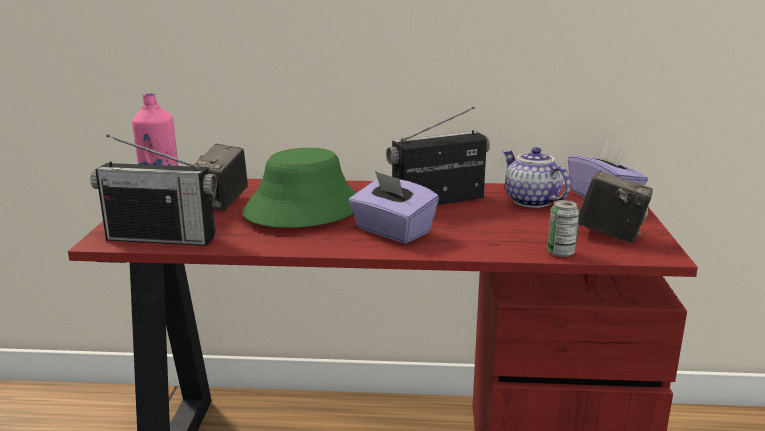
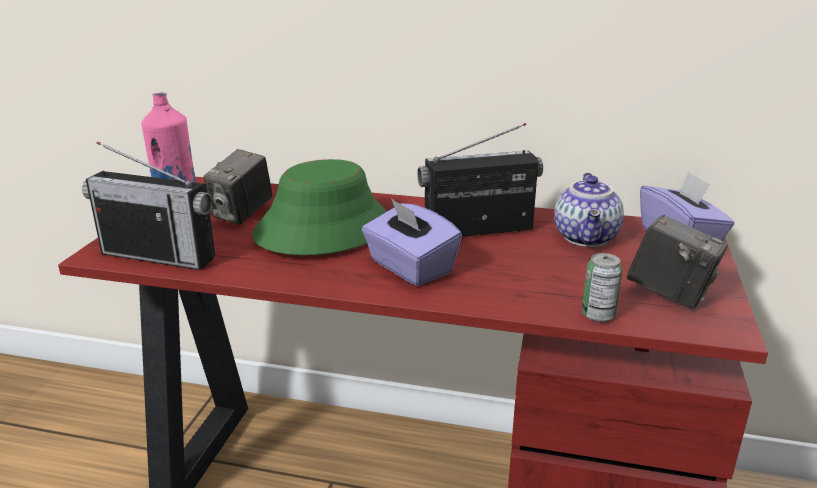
camera: 10 degrees right, 5 degrees up
(530, 201) = (587, 238): teapot -> teapot turned 150 degrees counterclockwise

